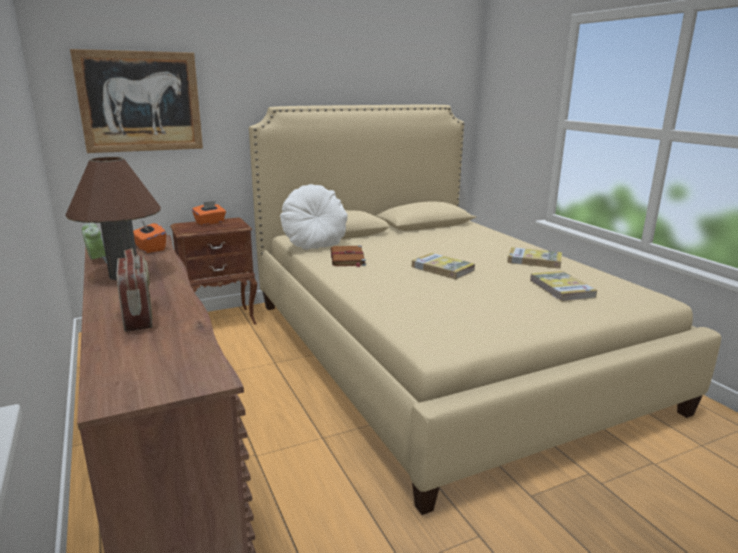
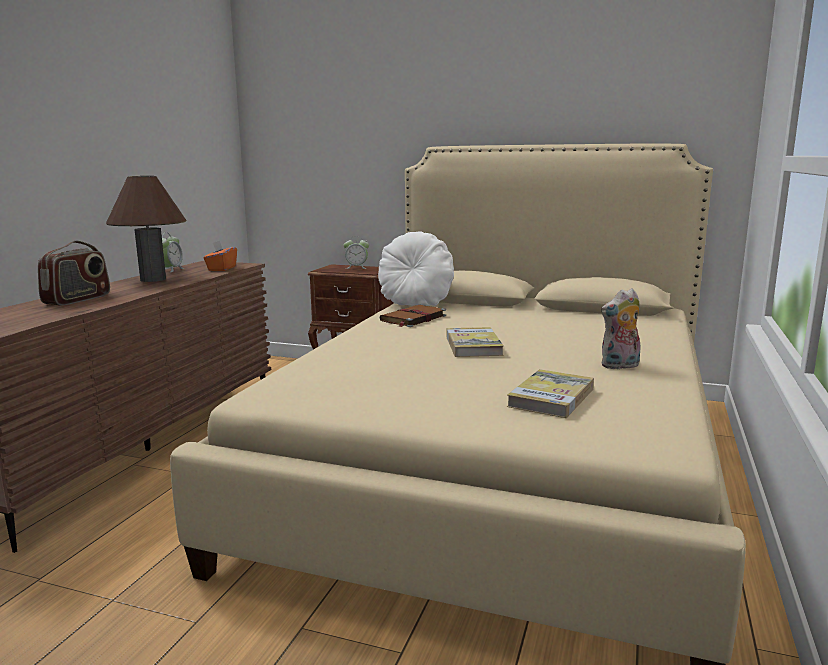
camera: 45 degrees right, 5 degrees down
(140, 102) = (316, 143): picture -> none
(210, 222) = (356, 267): orange tissue box -> alarm clock
(534, 260) = (620, 366): book -> plush toy

